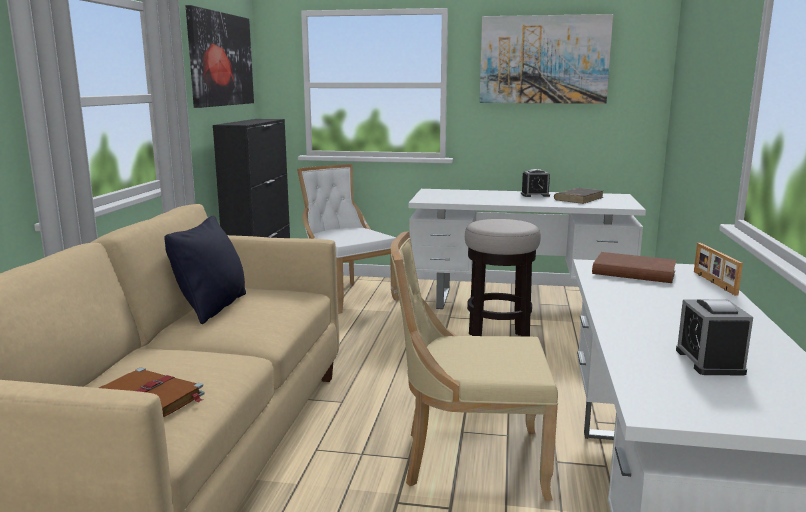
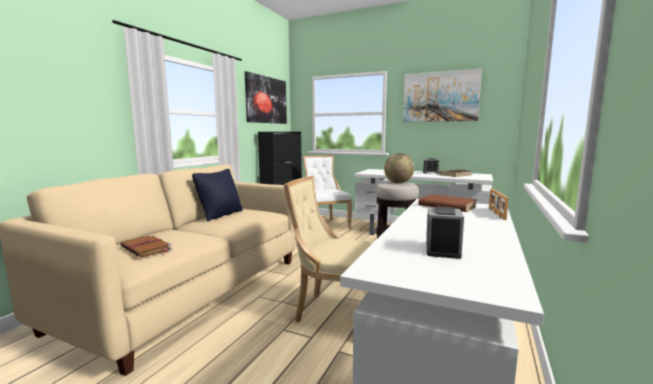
camera: 15 degrees right, 5 degrees down
(504, 221) = (398, 182): none -> globe

